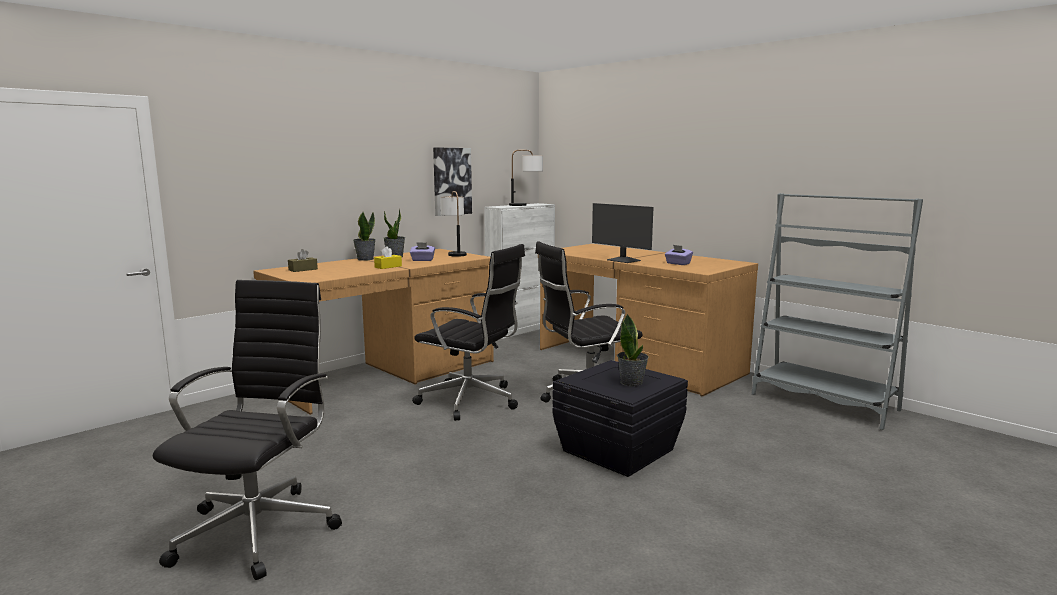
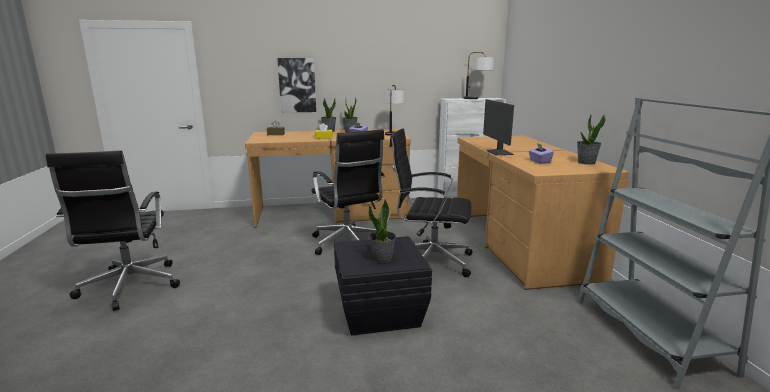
camera: 35 degrees right, 5 degrees up
(260, 529) = (129, 287): black office chair -> black office chair turned 120 degrees clockwise
(451, 181) = (412, 77): picture -> picture (297, 85)
(712, 260) = (586, 162): none -> potted plant

